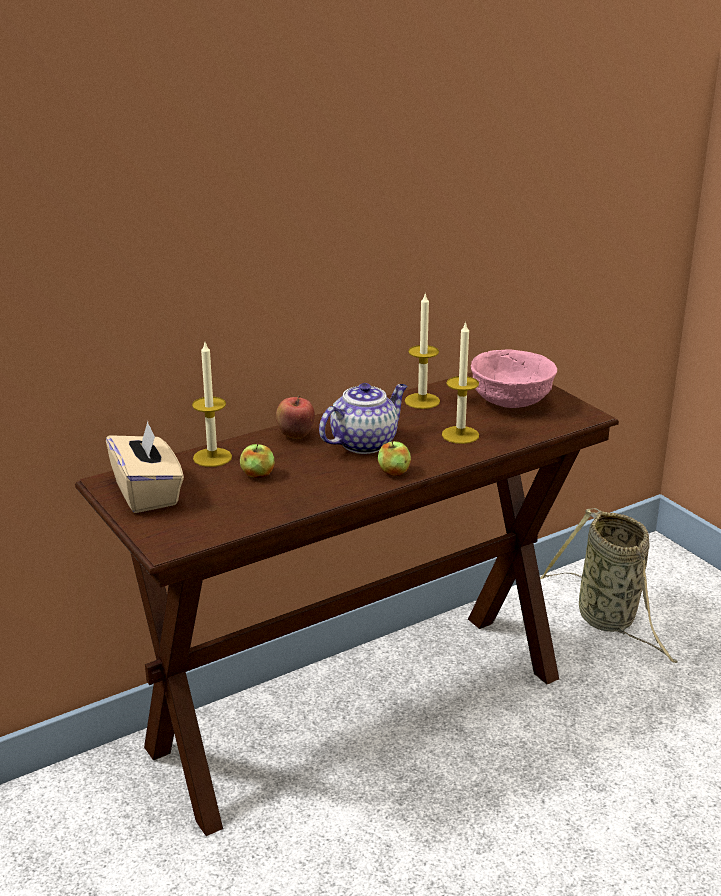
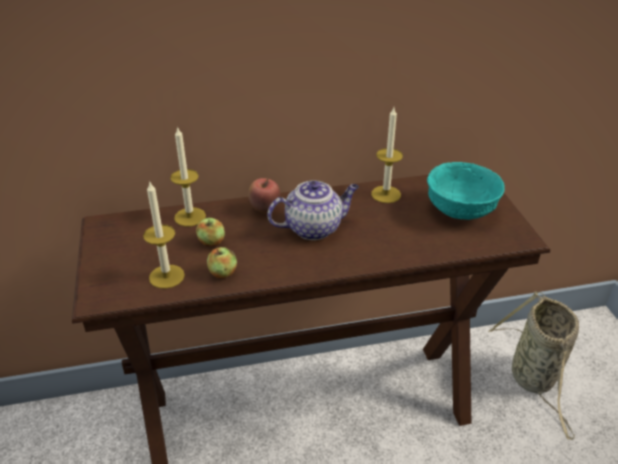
camera: 20 degrees right, 10 degrees up
(147, 493) = (120, 241): beige tissue box -> none
(394, 472) = (319, 264): apple -> apple (222, 273)
(460, 435) = (398, 236): candle -> candle (166, 276)
(510, 402) = (459, 211): pink bowl -> turquoise bowl

